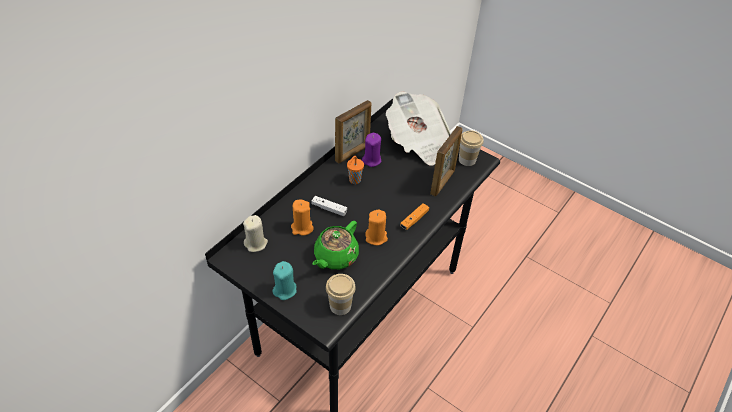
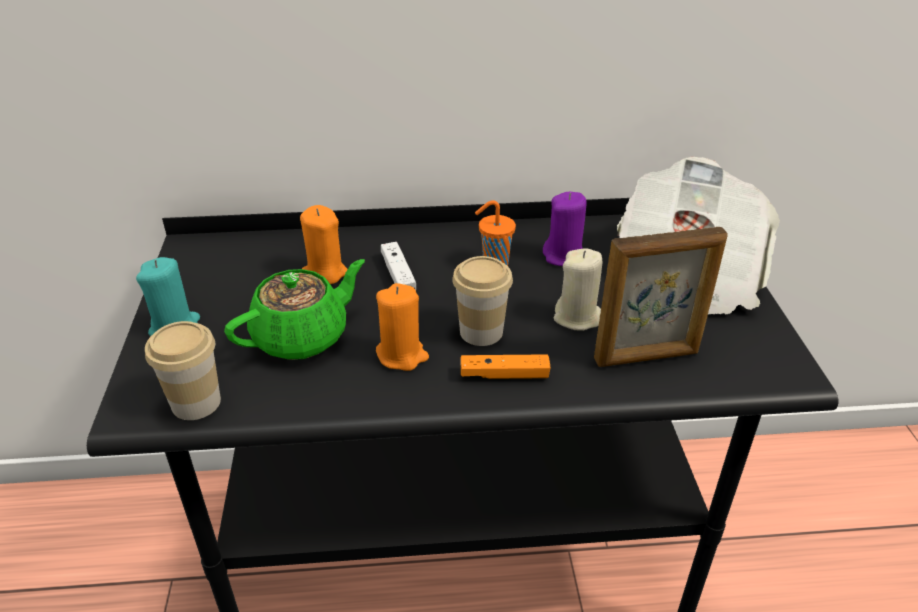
camera: 50 degrees right, 10 degrees down
(256, 243) = (243, 253): beige candle -> beige candle (577, 317)
(335, 257) = (303, 336): green teapot -> green teapot turned 150 degrees clockwise
(353, 153) = (547, 232): picture frame -> none
(467, 160) = (754, 354): cup -> cup (481, 332)

